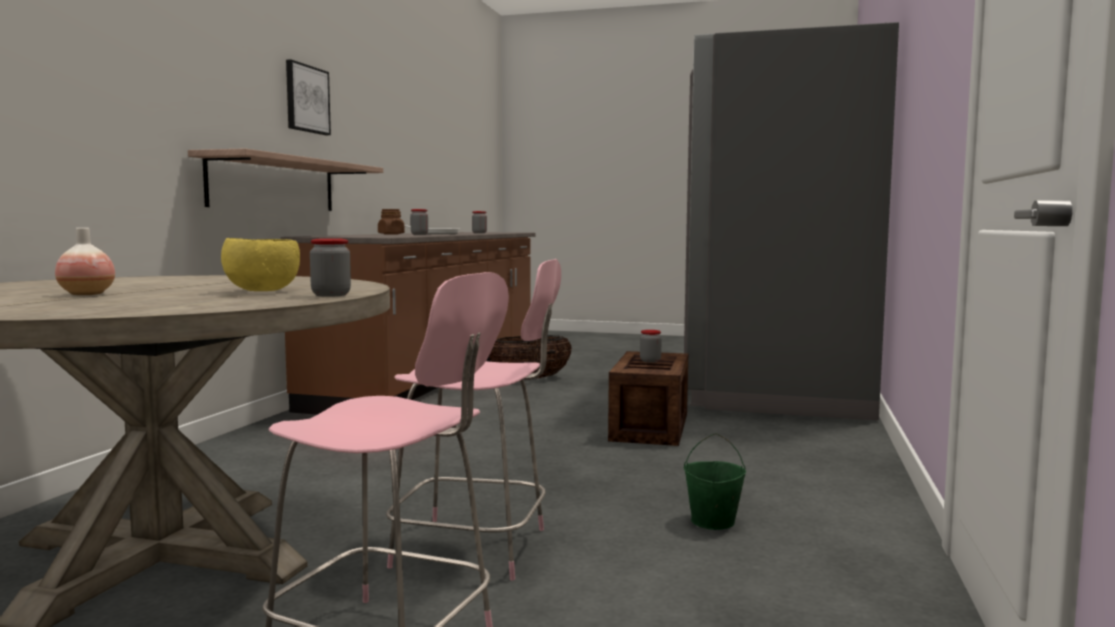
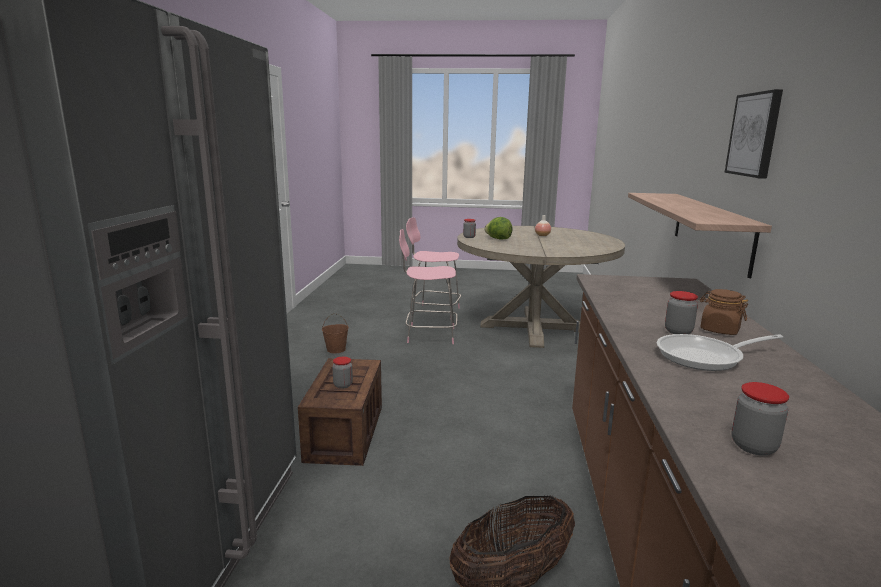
camera: 170 degrees right, 10 degrees up
(263, 291) = (498, 239): yellow bowl -> lettuce
(712, 522) = (336, 349): green bucket -> brown bucket

